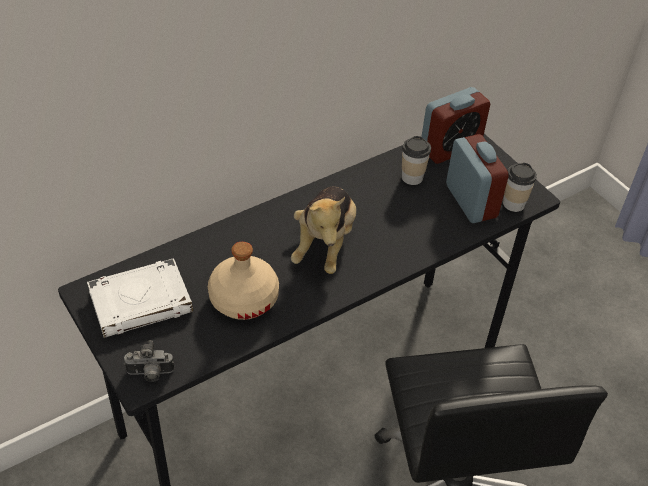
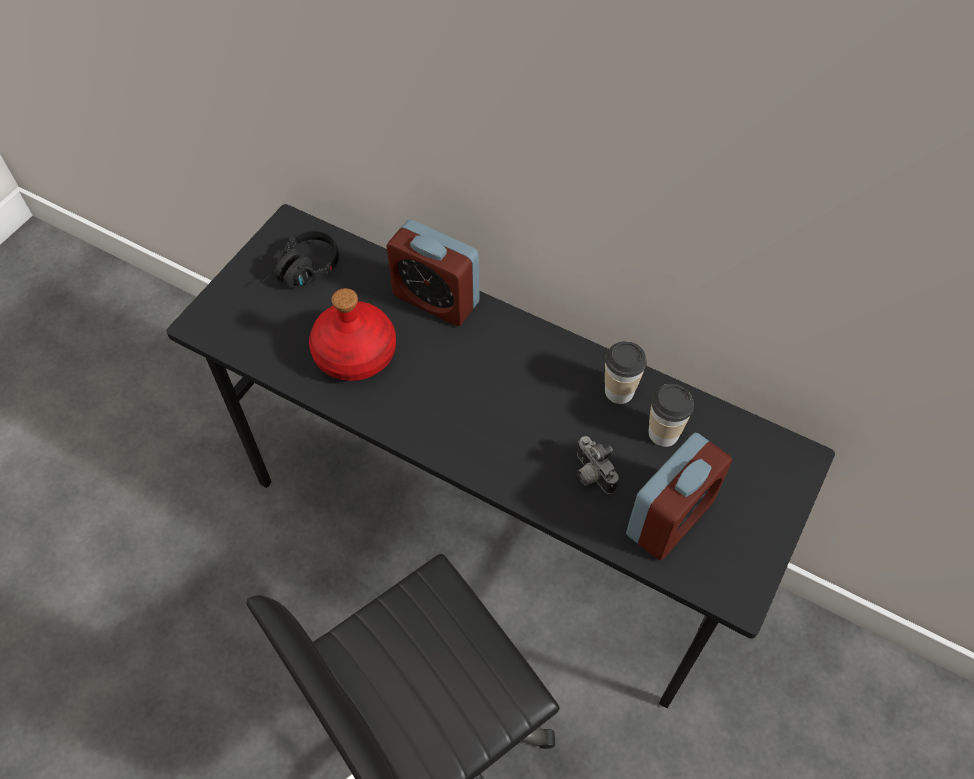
camera: 65 degrees right, 10 degrees up
(142, 302) = (302, 273): white book -> black headphones
(150, 374) = (216, 325): camera -> camera (591, 475)
(243, 298) = (356, 353): beige bottle -> red bottle
(324, 244) = (484, 390): plush toy -> none
(450, 148) = (756, 454): alarm clock -> alarm clock (436, 299)
(513, 204) = (703, 573): cup -> cup (619, 391)

